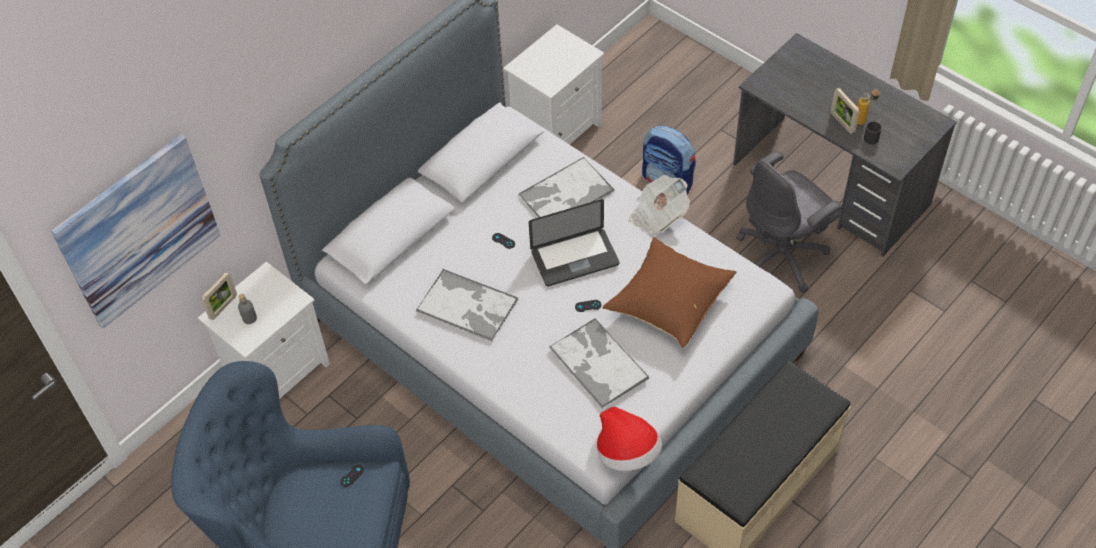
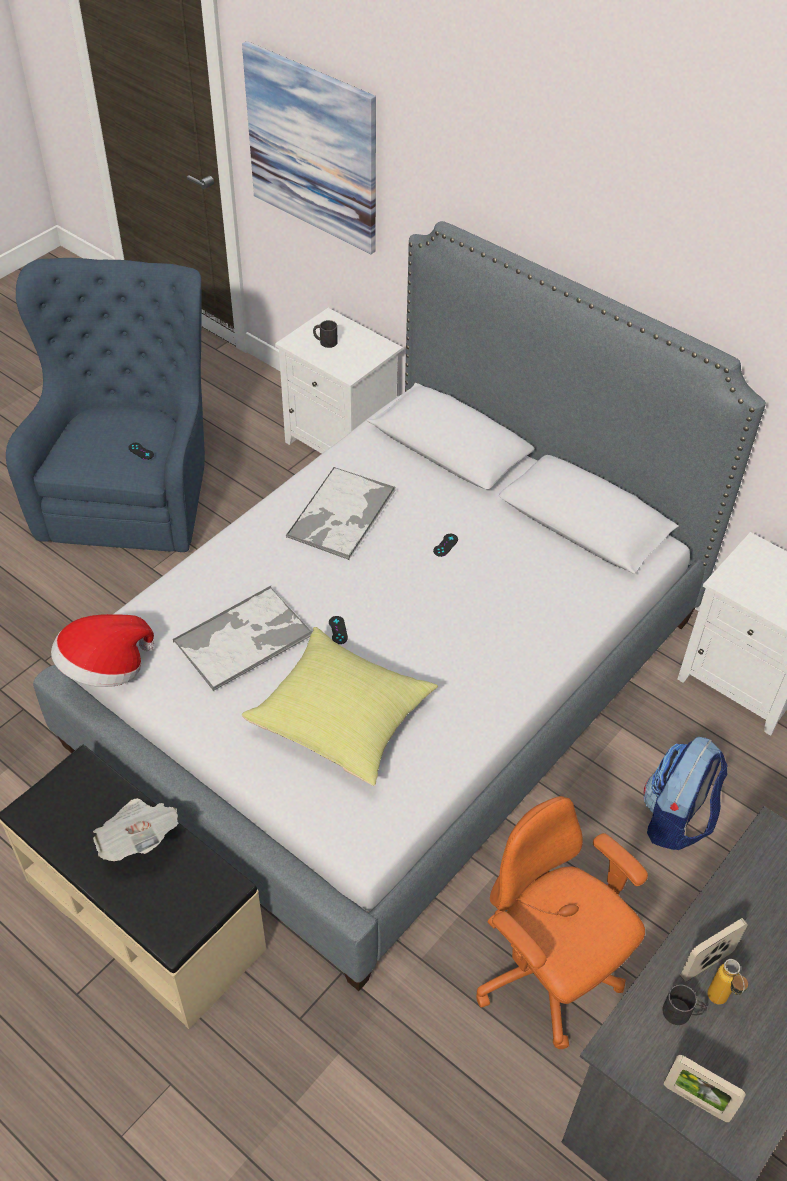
camera: 85 degrees right, 5 degrees down
(223, 307) = (340, 322): picture frame -> picture frame (696, 1101)
(249, 318) = (325, 341): grey bottle -> black mug
(565, 194) = (530, 607): tray -> none
(575, 258) = (417, 616): laptop -> none
(658, 215) = (501, 711): newspaper -> newspaper (138, 839)
(669, 302) = (343, 720): brown pillow -> yellow pillow
(782, 256) = (547, 975): grey office chair -> orange office chair

